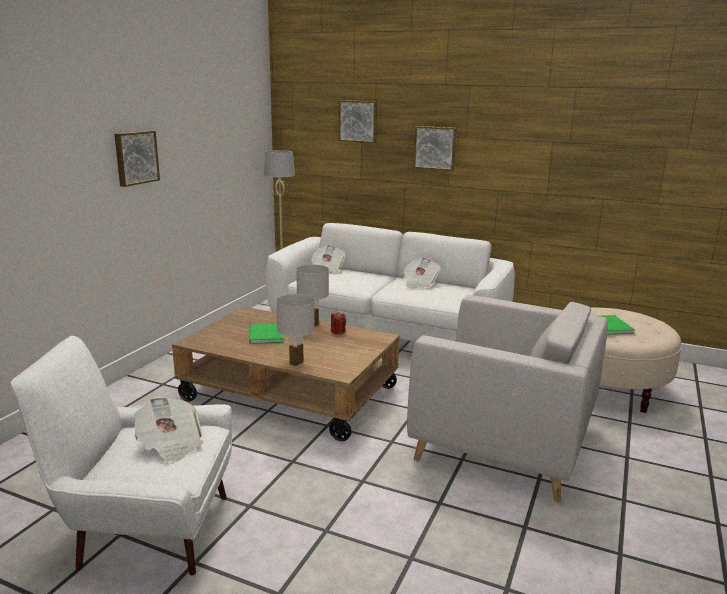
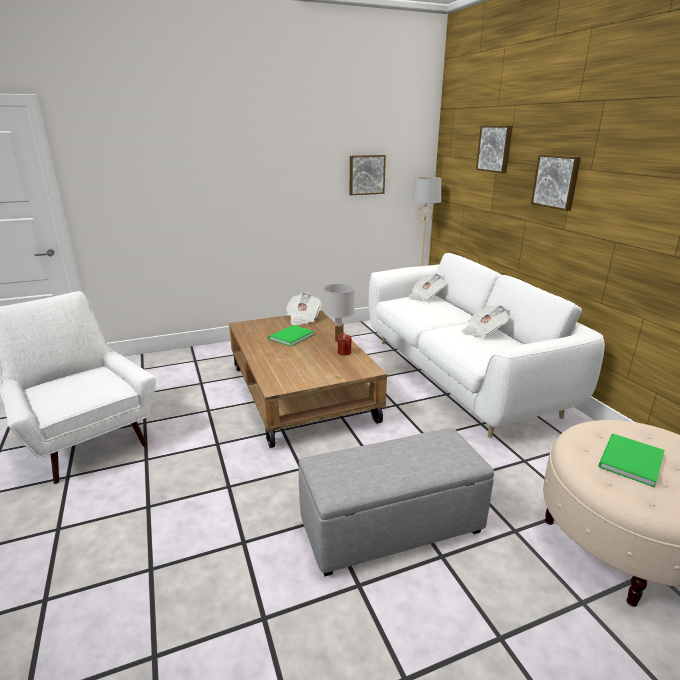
camera: 45 degrees right, 5 degrees up
(135, 157) = (257, 172): picture -> picture (366, 174)
(170, 445) = (86, 387): newspaper -> newspaper (303, 318)
(296, 363) = (266, 365): white table lamp -> none
(504, 442) = (390, 527): grey armchair -> grey ottoman

